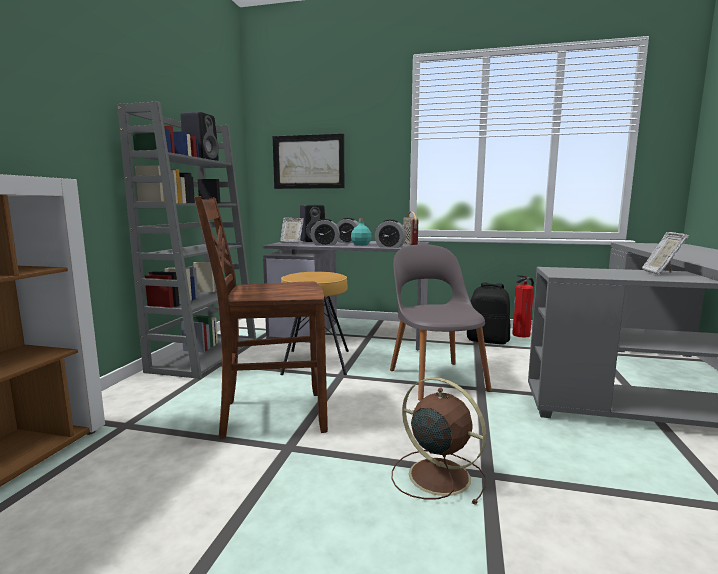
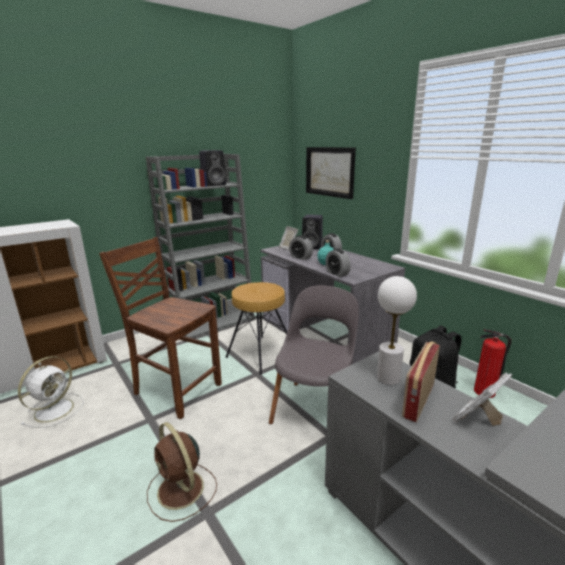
camera: 40 degrees right, 10 degrees up
(105, 502) = (55, 409): none -> white fan
(409, 243) = (375, 268): radio -> radio (417, 400)
(436, 475) = (181, 490): brown fan -> brown fan turned 150 degrees clockwise
(580, 271) = (388, 378): none -> white table lamp

